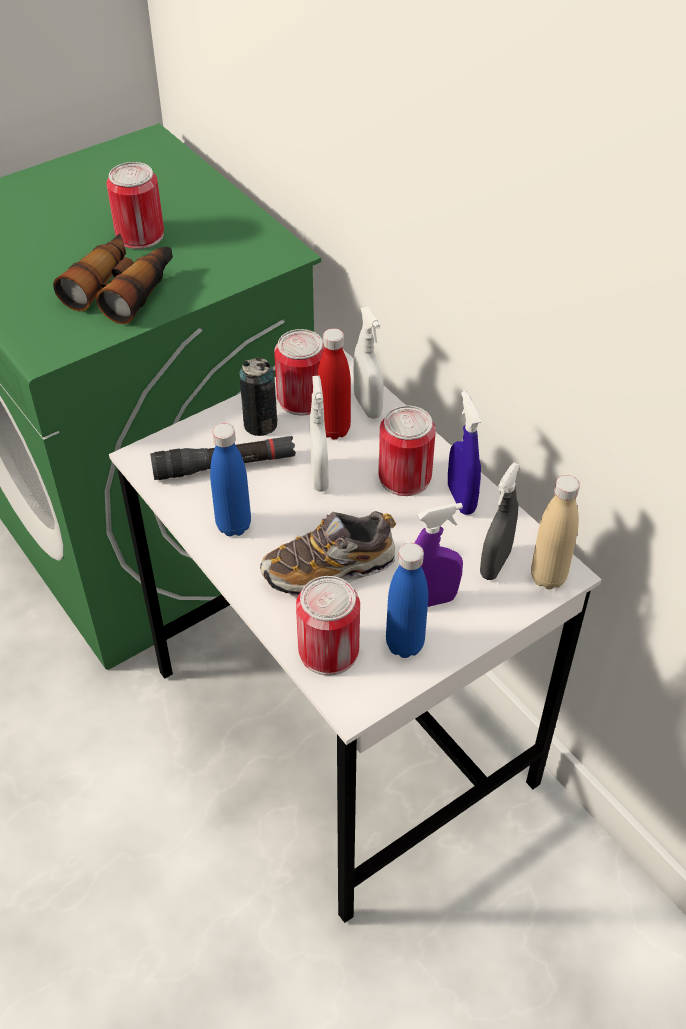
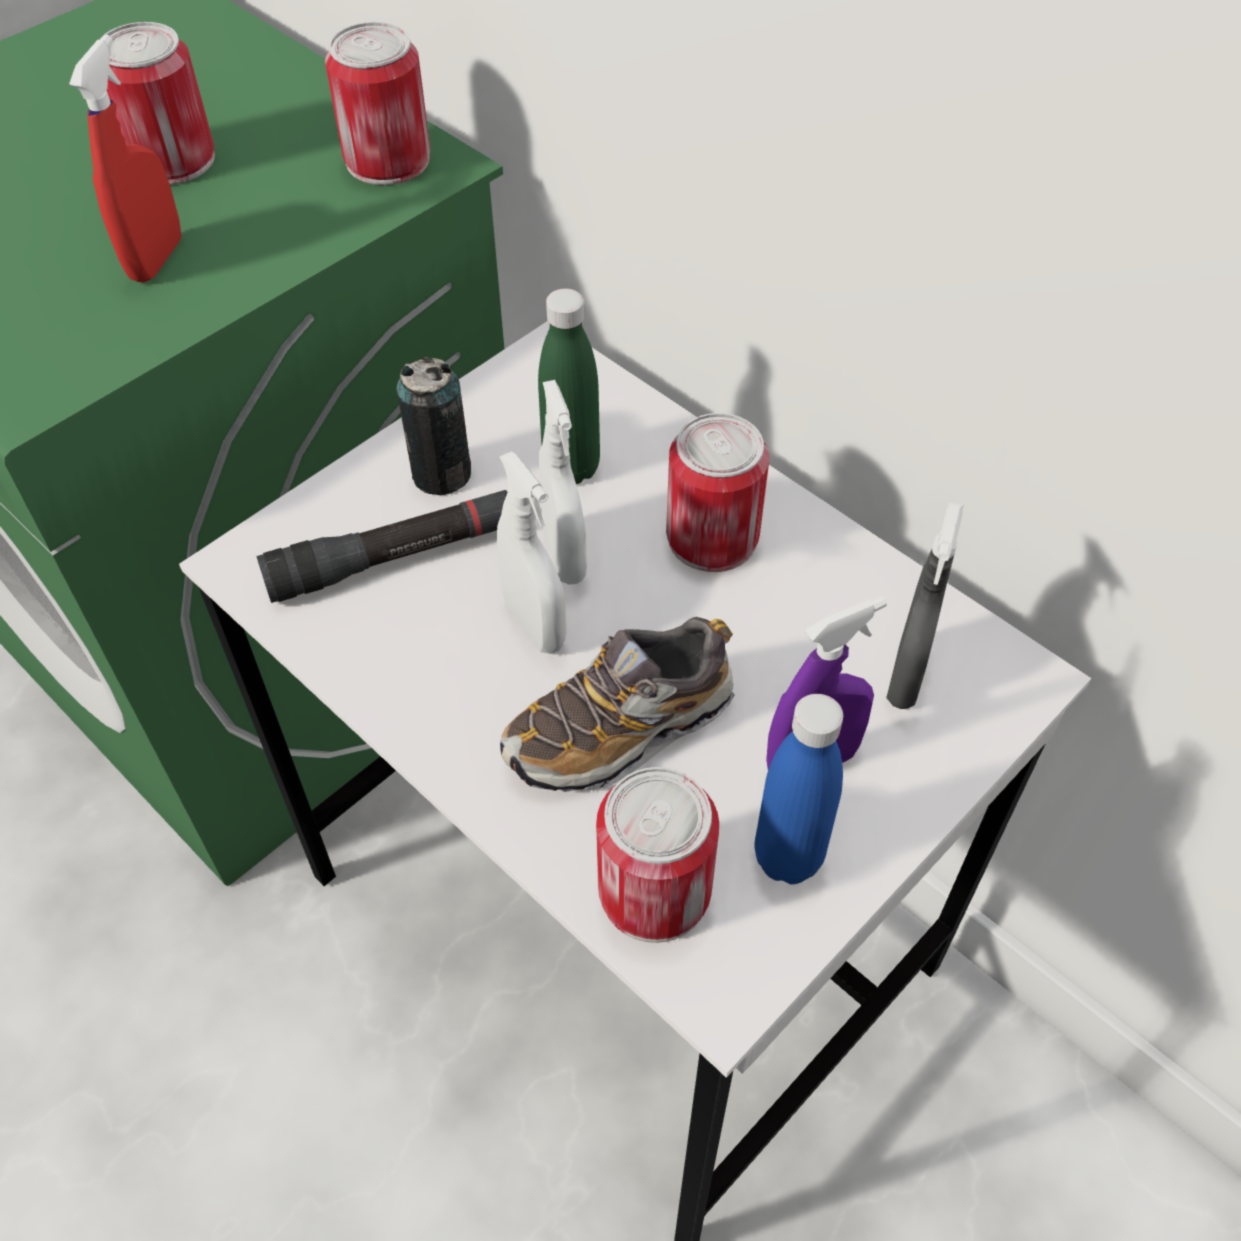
camera: 10 degrees left, 5 degrees up
(122, 289) = (156, 259): binoculars -> red spray bottle
(233, 526) = (431, 670): blue bottle -> none
(302, 399) = (504, 419): can -> can (387, 160)
(334, 430) = (571, 468): red bottle -> green bottle
(367, 406) = (619, 418): white spray bottle -> white spray bottle (535, 626)
(461, 499) = (817, 564): blue spray bottle -> none
(548, 577) = (1002, 688): beige bottle -> none

